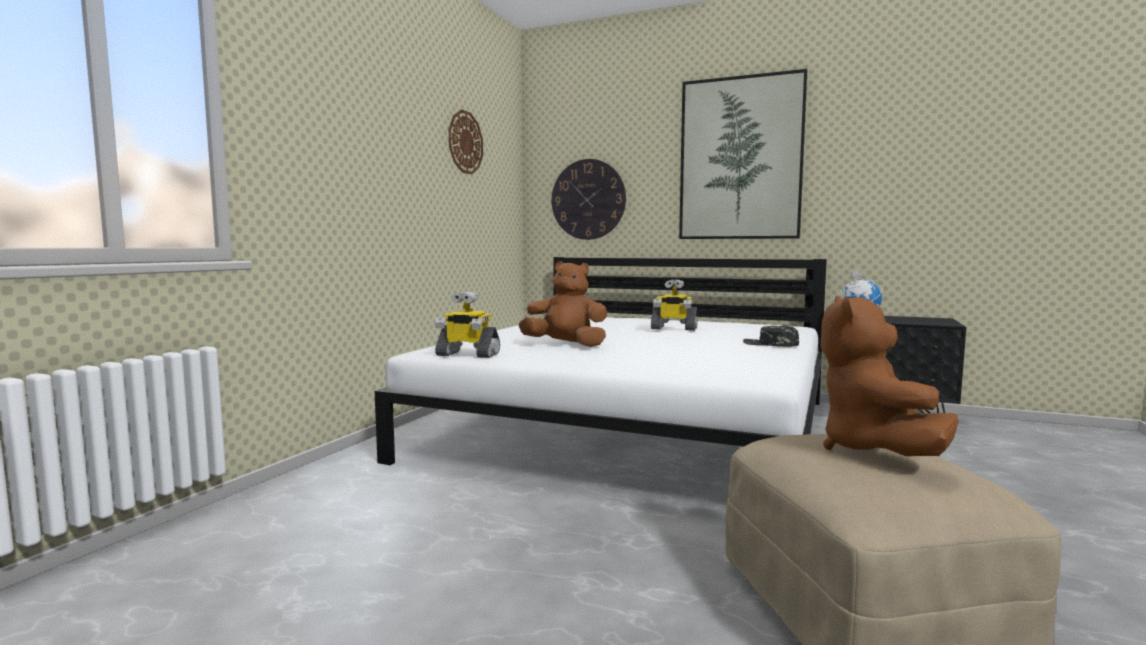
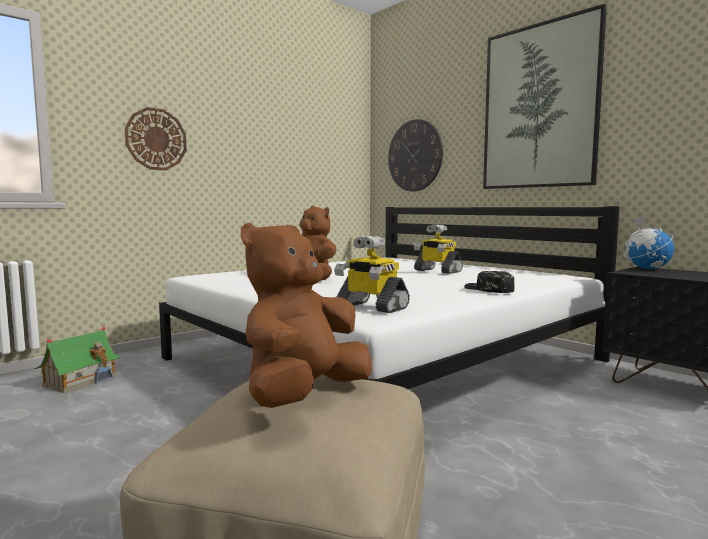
camera: 25 degrees right, 0 degrees up
(318, 506) = (81, 380): none -> toy house
(465, 142) = (297, 112): wall clock -> wall clock (156, 139)
(467, 354) = (213, 279): toy robot -> toy robot (371, 307)

